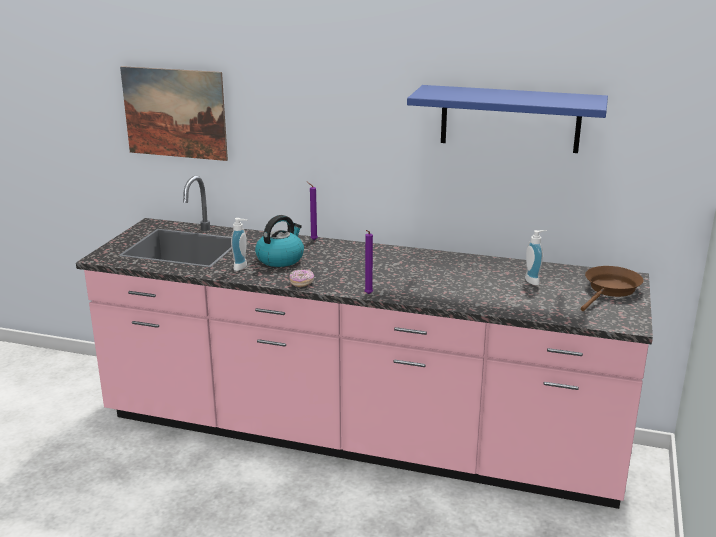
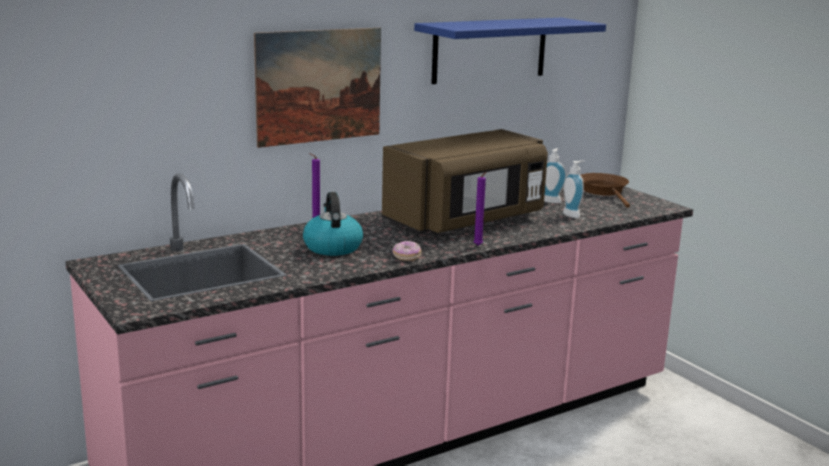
camera: 50 degrees left, 5 degrees down
(174, 113) = (111, 96): picture -> picture (319, 86)
(242, 267) = (318, 264): soap dispenser -> soap dispenser (573, 214)
(417, 272) = (466, 220): none -> brown microwave

